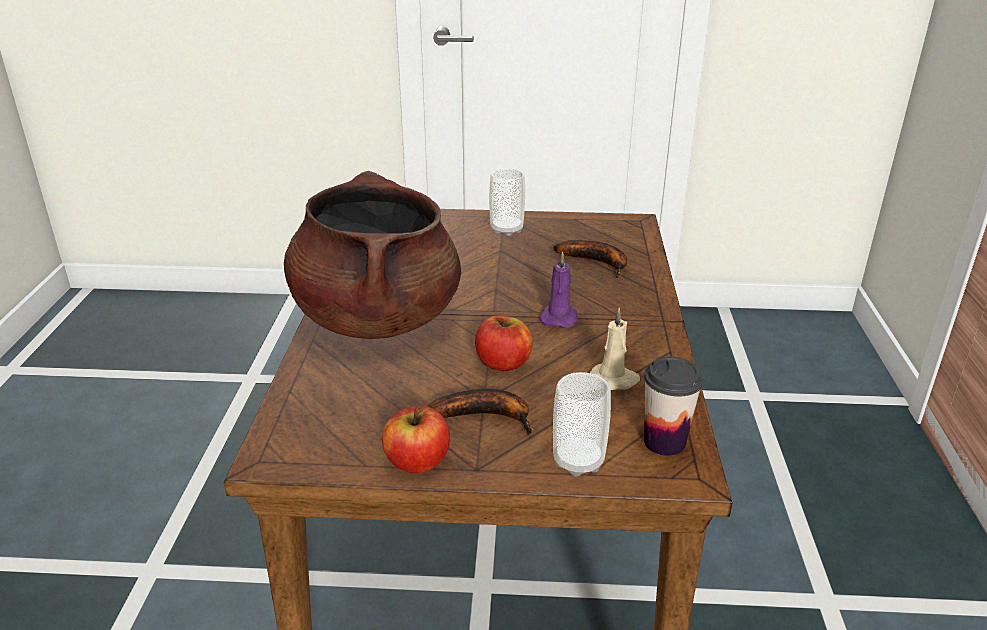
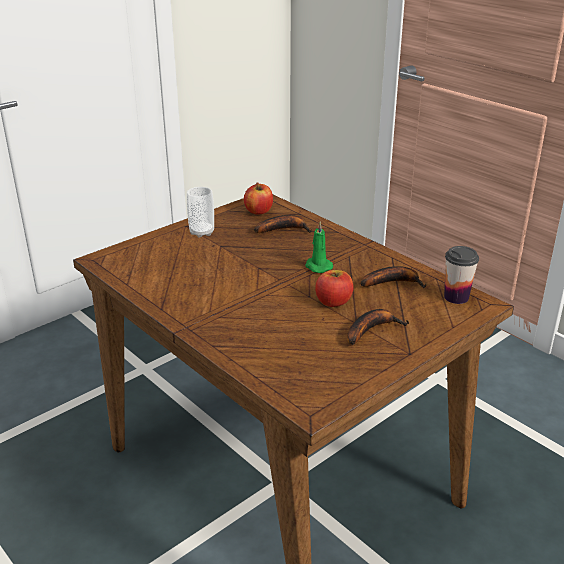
camera: 45 degrees left, 0 degrees up
(377, 318) = (226, 315): brown cooking pot -> none
(417, 461) = (381, 366): apple -> apple (258, 211)
(559, 317) = (317, 266): purple candle -> green candle
(578, 461) = (440, 324): cup -> none
(614, 380) = (393, 282): beige candle -> banana

